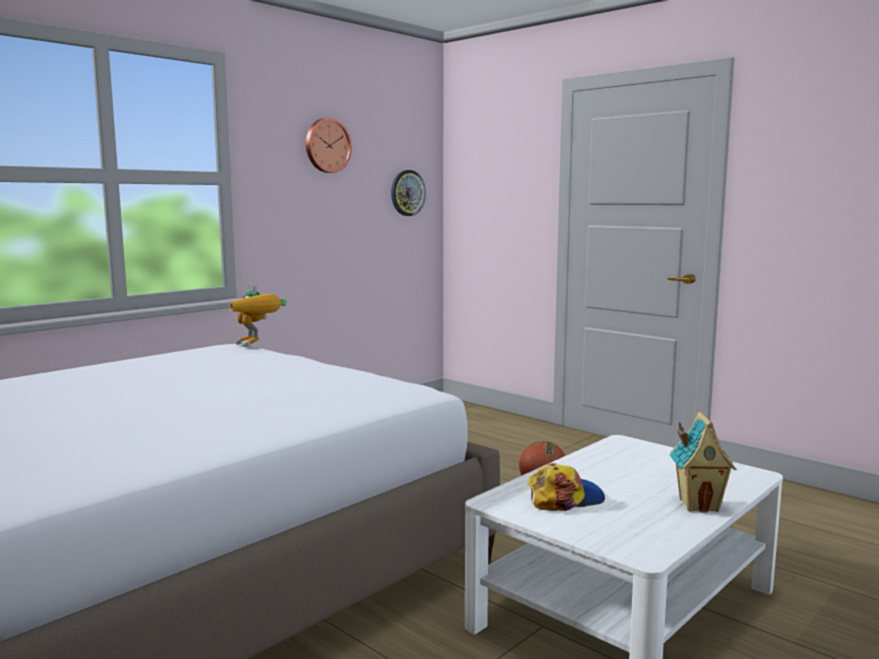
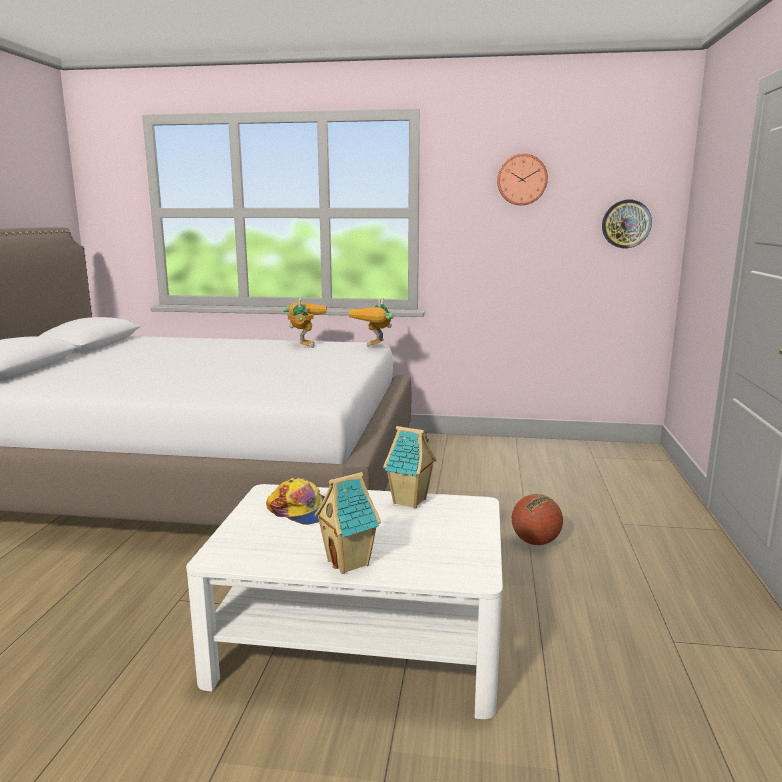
camera: 55 degrees right, 5 degrees up
(164, 360) = (304, 344): none -> toy robot
(591, 458) = (410, 501): none -> toy house

